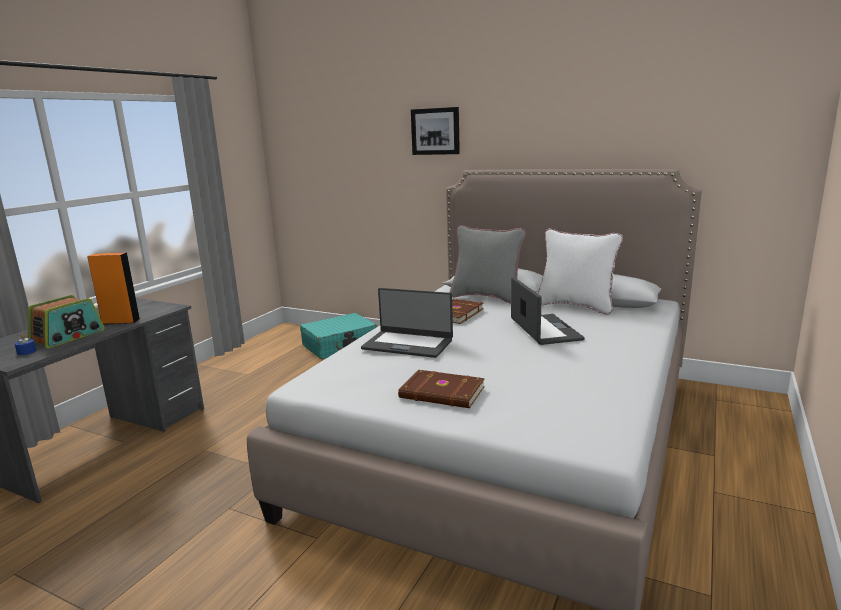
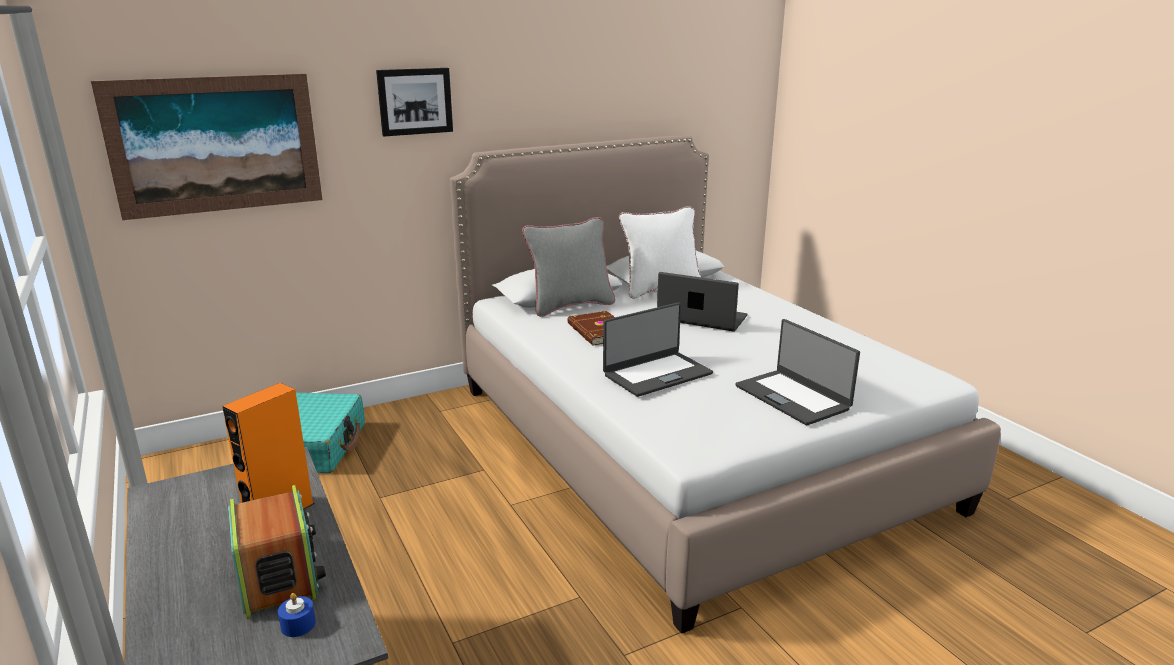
camera: 55 degrees left, 5 degrees up
(327, 154) = (215, 145): none -> picture
(442, 393) = (793, 397): brown book -> laptop

